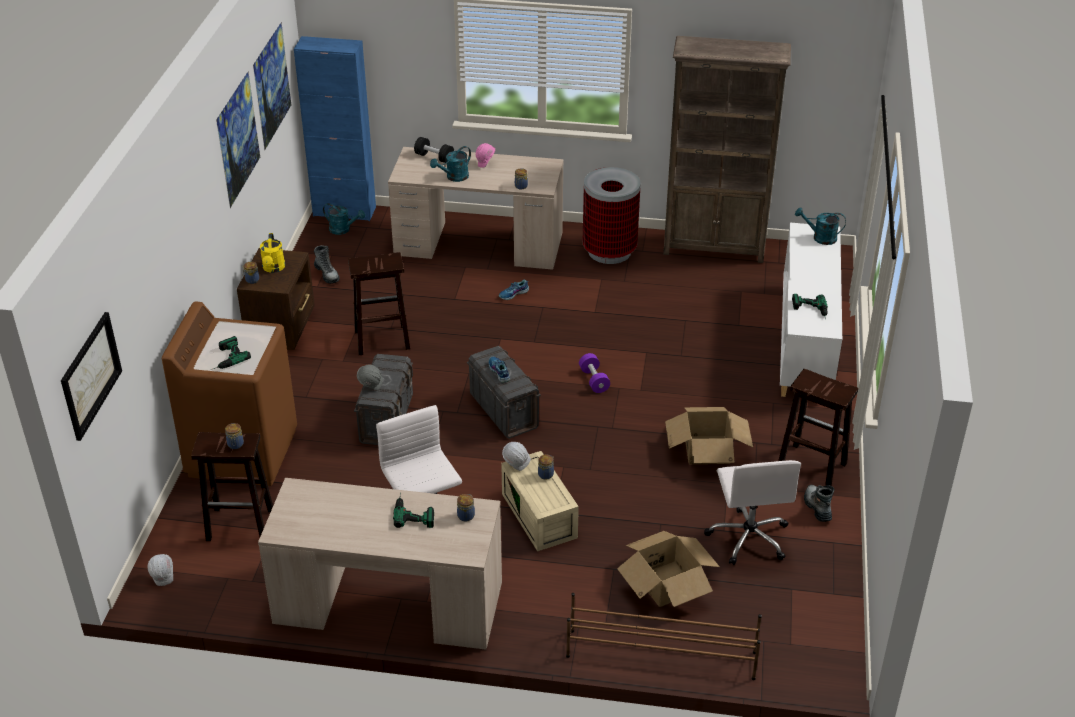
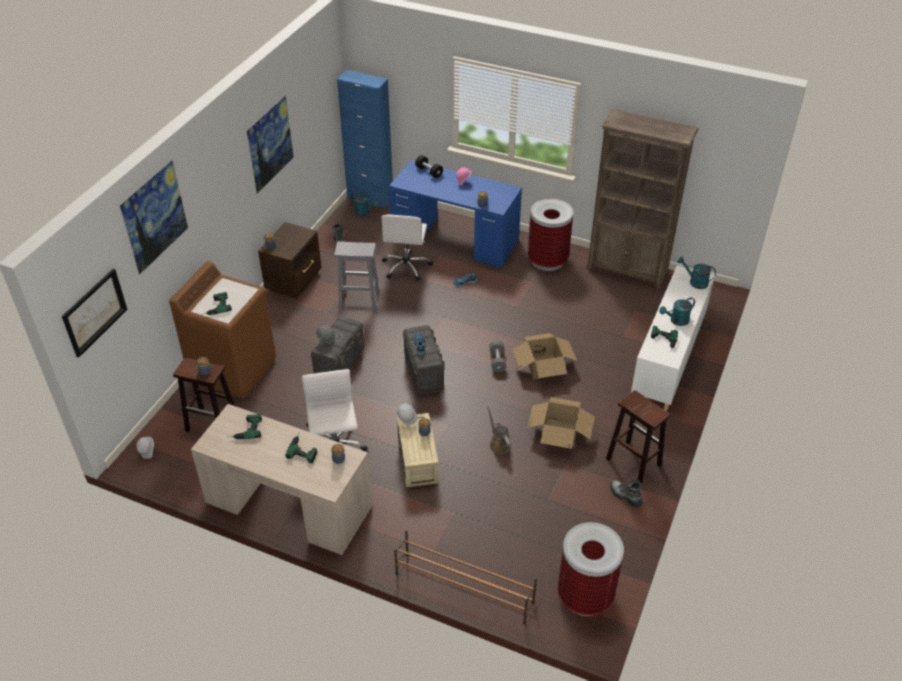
camera: 15 degrees right, 5 degrees up
(273, 268) = (288, 239): yellow watering can -> none
(275, 106) = (314, 120): picture -> picture (160, 234)
(323, 504) = (245, 430): none -> power drill
(381, 340) = (358, 302): brown stool -> grey stool
(454, 177) = (436, 190): turquoise watering can -> turquoise watering can (676, 321)
(479, 244) = (455, 239): beige desk -> blue desk
(594, 380) = (497, 361): purple dumbbell -> grey dumbbell
(636, 477) = (499, 444): none -> brown watering can
(666, 584) = (489, 533): cardboard box -> cardboard box (543, 365)
(748, 537) = (564, 509): white office chair -> white office chair (406, 266)
(814, 631) = (584, 595): none -> trash can
(817, 507) = (625, 496): boot -> boot turned 45 degrees counterclockwise

